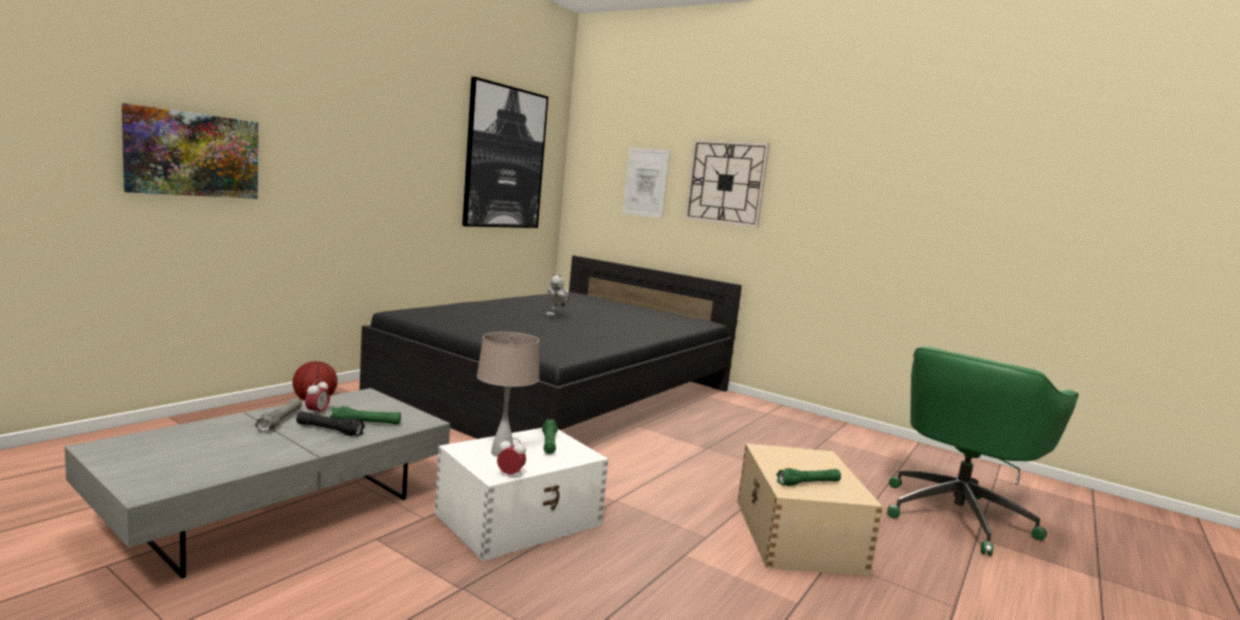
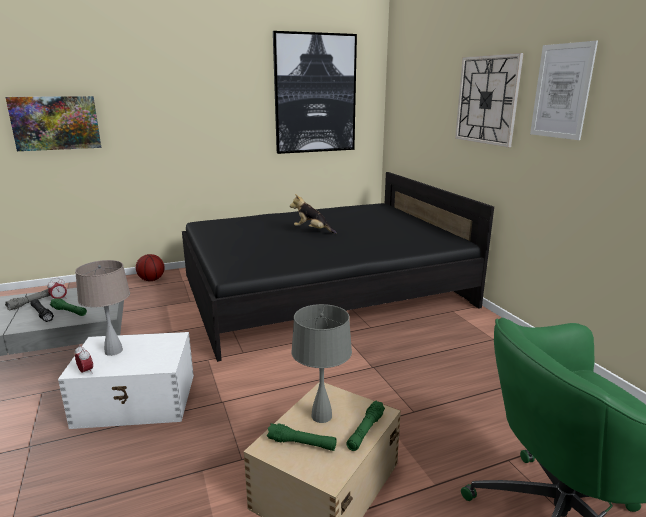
camera: 35 degrees right, 10 degrees up
(549, 443) = (158, 348): green flashlight -> green flashlight (365, 431)
(557, 317) = (312, 231): toy robot -> plush toy
(646, 182) = (431, 104): picture -> picture (561, 91)
(790, 464) = (321, 416): none -> grey table lamp

